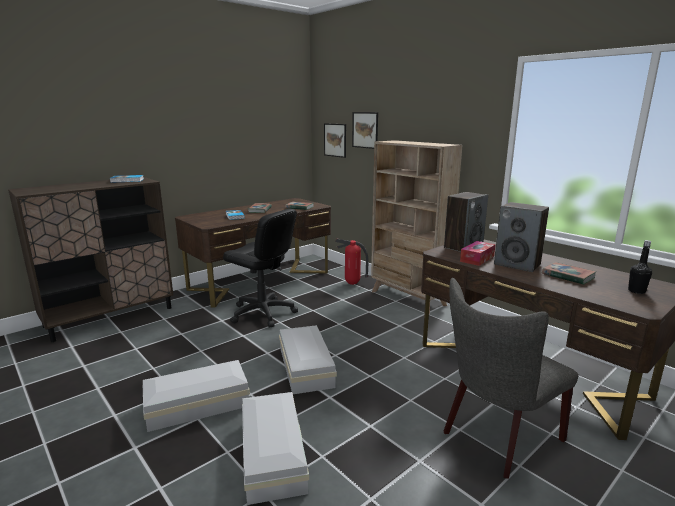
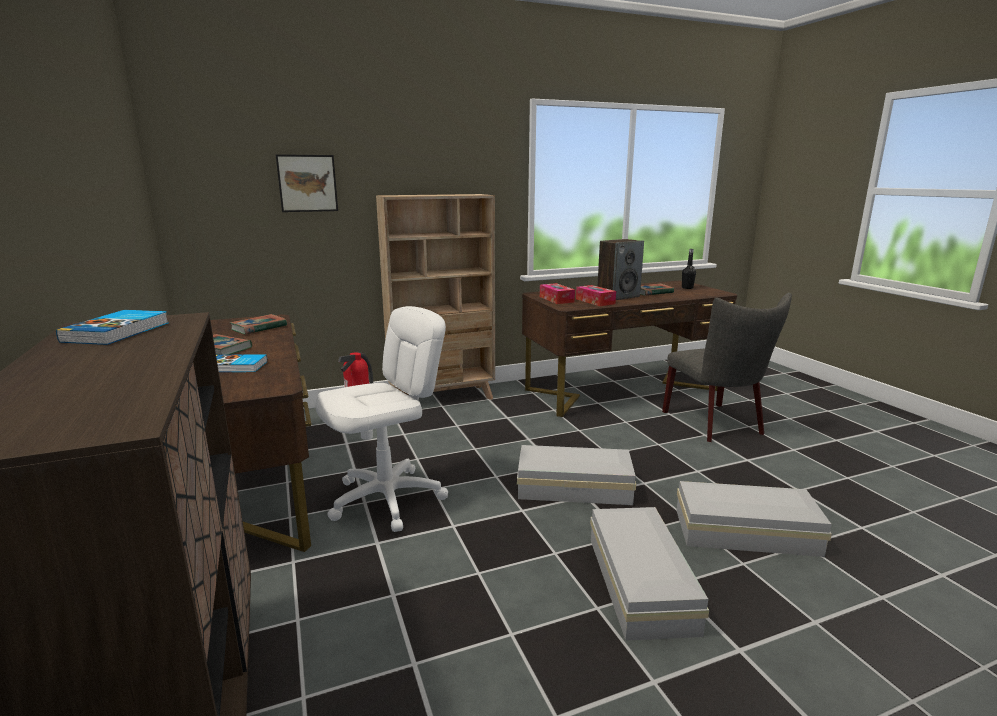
camera: 70 degrees left, 0 degrees up
(263, 313) = (387, 499): black office chair -> white office chair
(335, 140) = (231, 204): picture -> none
(463, 247) = (556, 299): speaker -> tissue box

